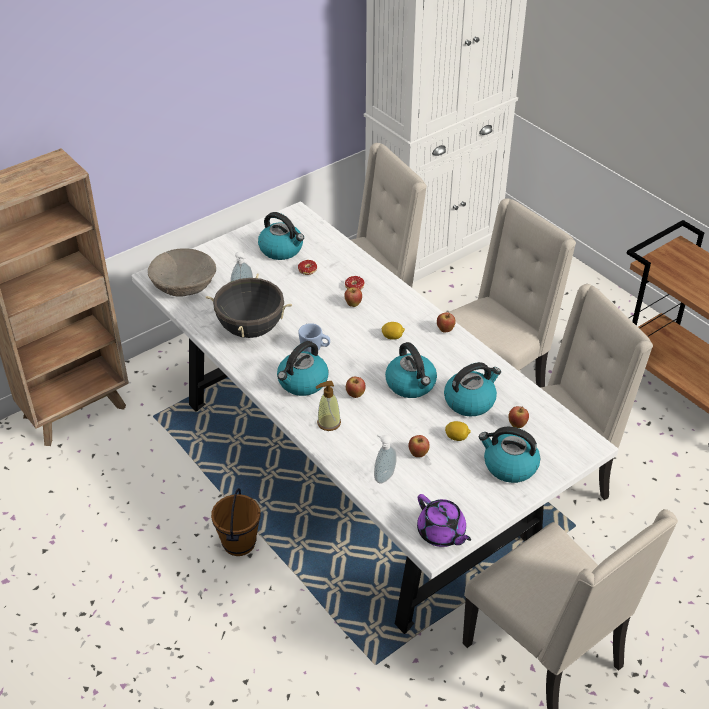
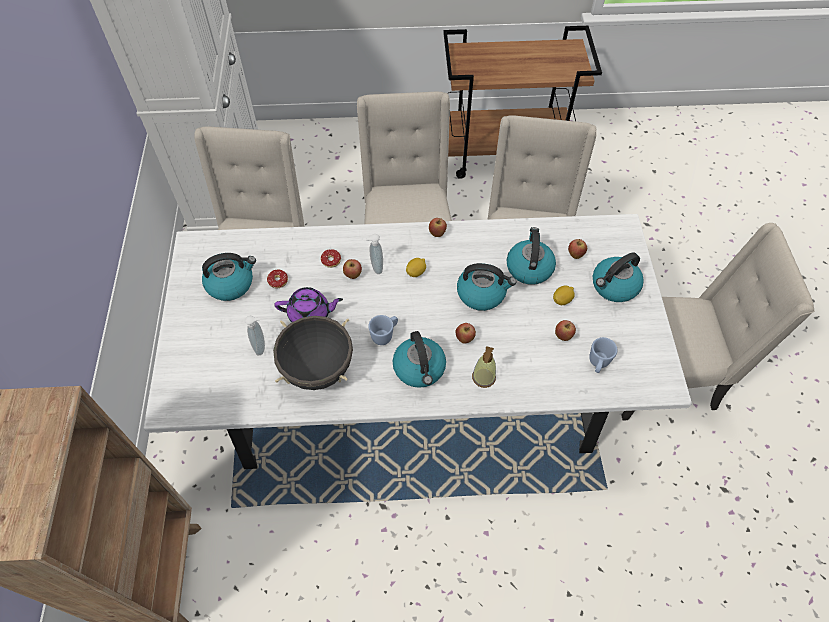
camera: 55 degrees left, 15 degrees up
(183, 283) = (201, 389): beige bowl -> none
(238, 543) = (429, 519): brown bucket -> none
(383, 476) = (571, 374): soap dispenser -> soap dispenser (375, 267)
(411, 489) = (598, 363): none -> blue mug
(441, 533) = (656, 372): purple teapot -> purple teapot (310, 314)

